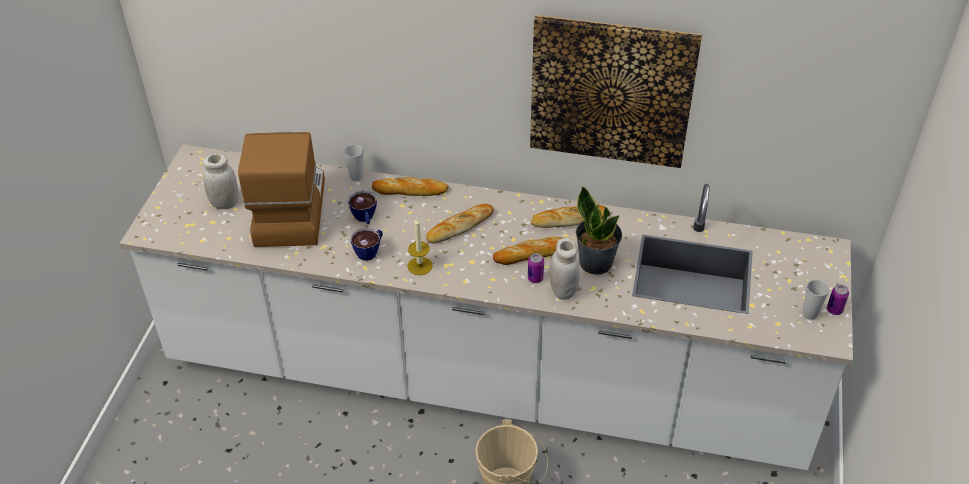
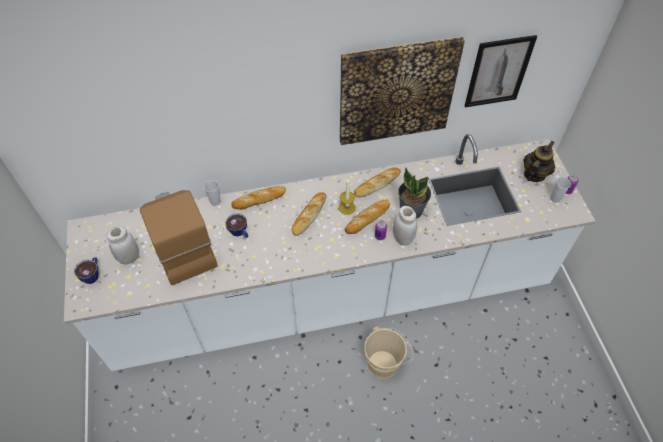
camera: 25 degrees left, 10 degrees up
(370, 251) = (258, 257): cup -> cup (92, 274)
(420, 266) = (299, 255): candle -> candle (347, 207)
(760, 104) = (498, 72): none -> picture
(798, 276) = (534, 174): none -> teapot

